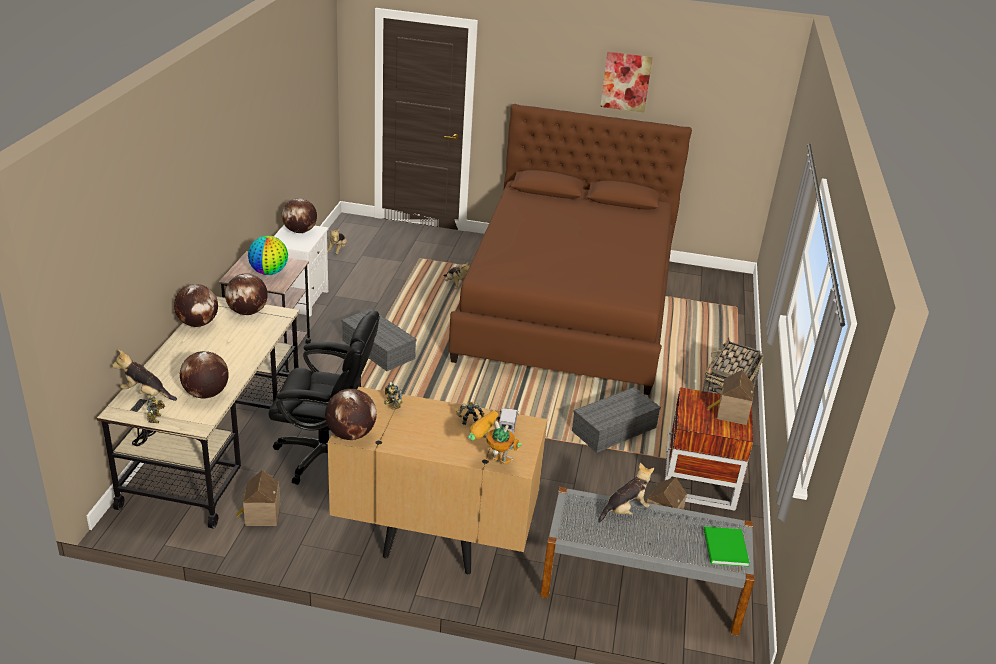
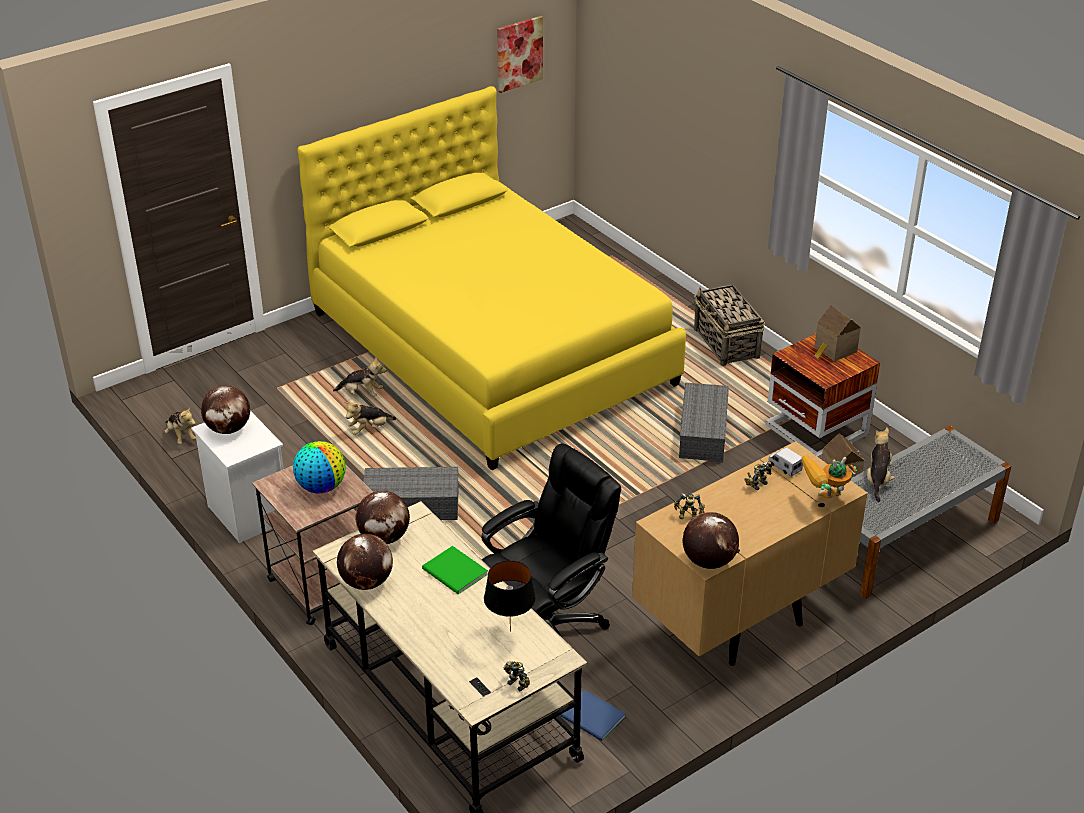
camera: 45 degrees left, 5 degrees up
(146, 394) = (465, 673): plush toy -> plush toy (369, 429)
(206, 394) = (510, 631): globe -> black table lamp
(260, 515) = (593, 718): toy house -> blue book
(568, 307) = (491, 347): brown bed -> yellow bed
(626, 81) = (412, 64): picture -> picture (519, 53)
(724, 549) = (966, 458): green book -> green book (455, 573)

